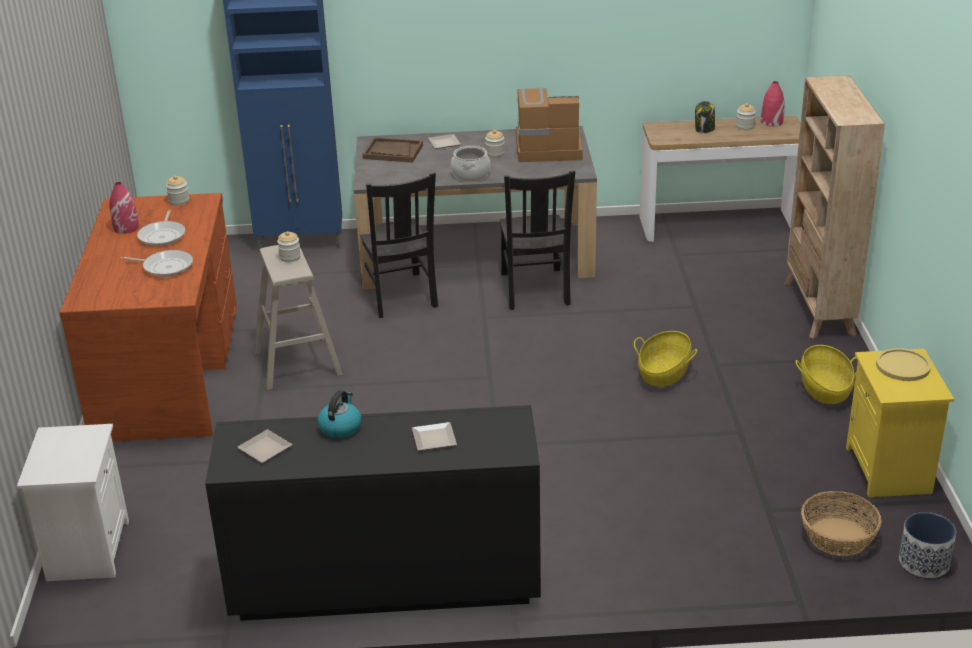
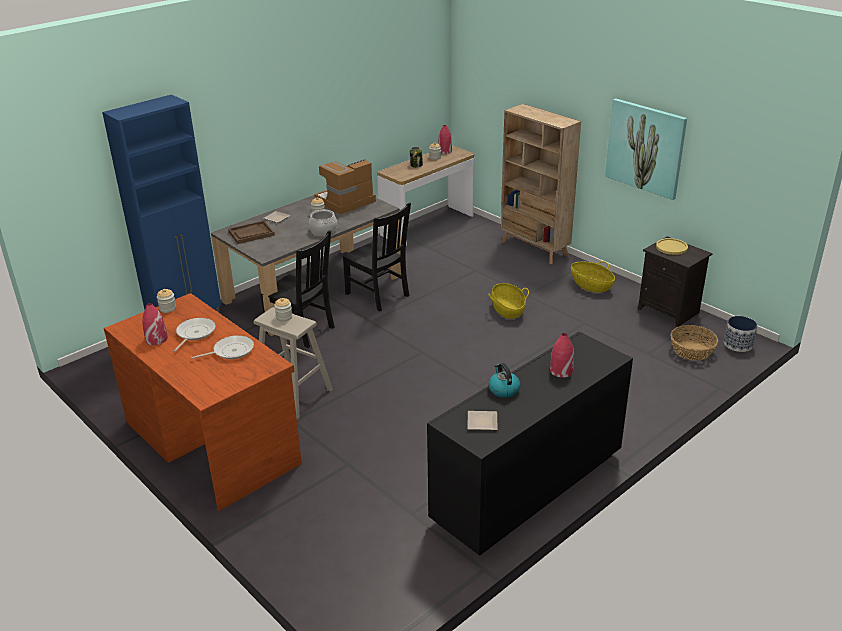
camera: 40 degrees left, 0 degrees up
(87, 549) = (320, 574): white nightstand -> none
(163, 236) = (194, 333): frying pan -> frying pan turned 120 degrees counterclockwise
(432, 438) = (561, 371): plate -> red vase
(890, 471) = (669, 310): yellow nightstand -> black nightstand
(930, 192) = (645, 148): none -> picture

